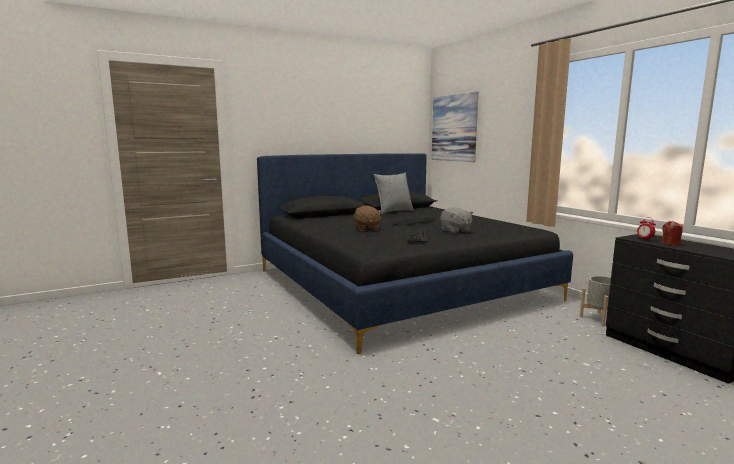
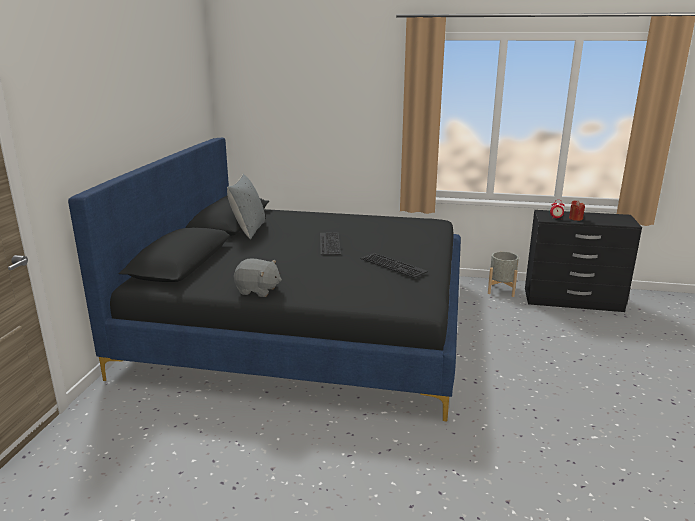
camera: 50 degrees left, 10 degrees up
(366, 229) = (319, 272): brown plush toy -> none
(454, 128) = (265, 102): picture -> none
(455, 231) = (394, 245): grey plush toy -> grey plush toy (258, 290)

